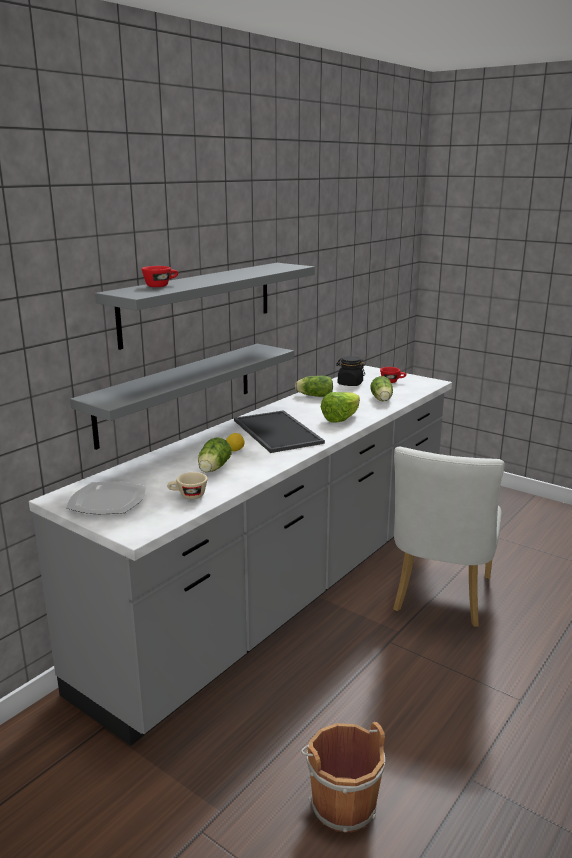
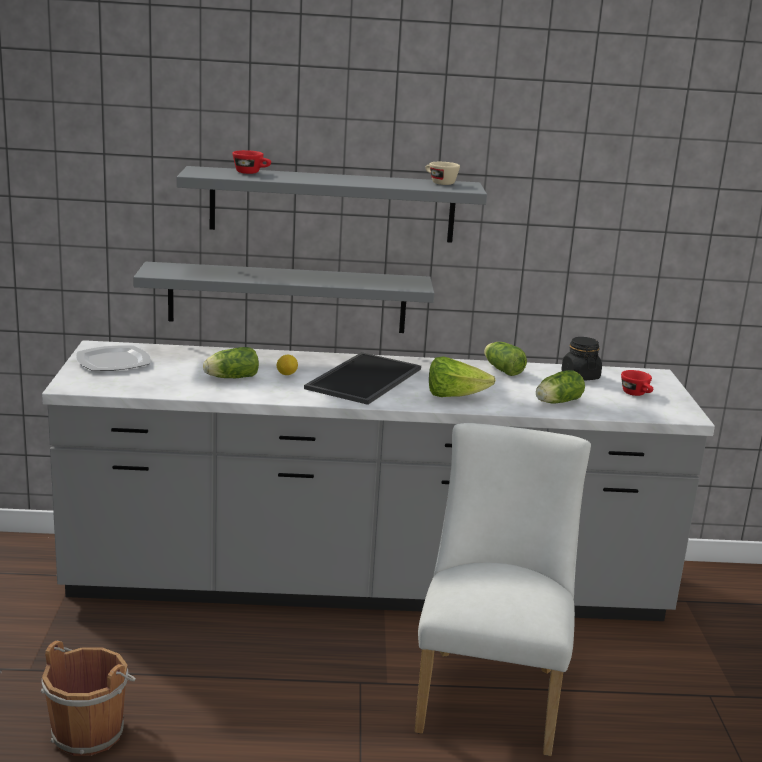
camera: 50 degrees right, 0 degrees up
(188, 496) = (160, 384): beige cup -> beige cup (439, 183)
(439, 598) = (490, 692): white chair -> white chair turned 120 degrees clockwise

